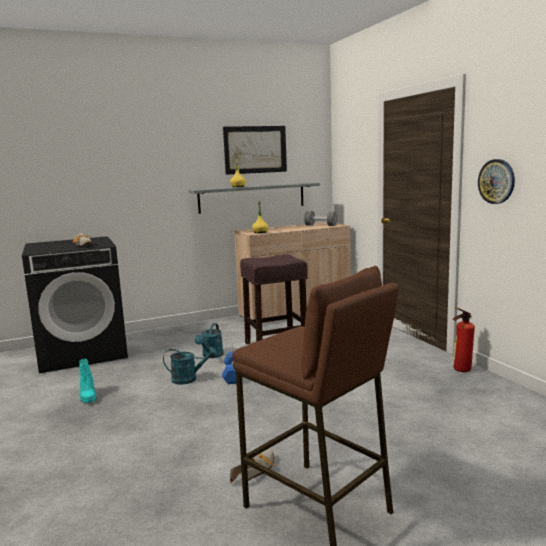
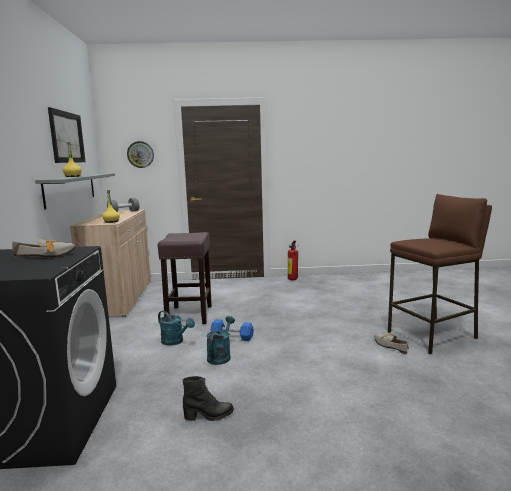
camera: 70 degrees left, 0 degrees up
(87, 397) = (208, 416): turquoise boot -> black boot
(496, 181) = (297, 163): wall clock -> wall clock (140, 154)

